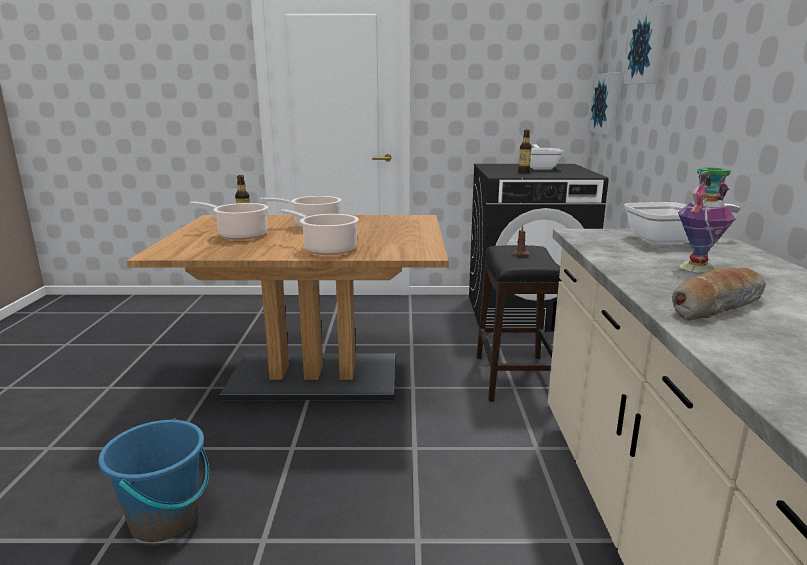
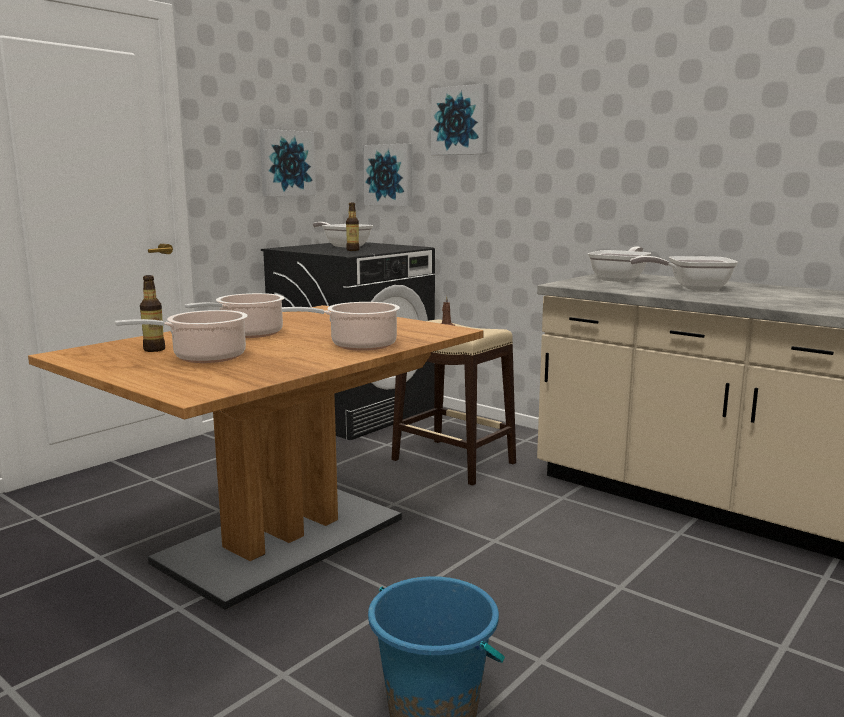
camera: 50 degrees left, 5 degrees down
(509, 93) = (286, 163): none -> picture
(516, 377) = (453, 461): black stool -> beige stool
(696, 267) = (691, 288): vase -> frying pan
(715, 306) = (769, 300): bread -> none

